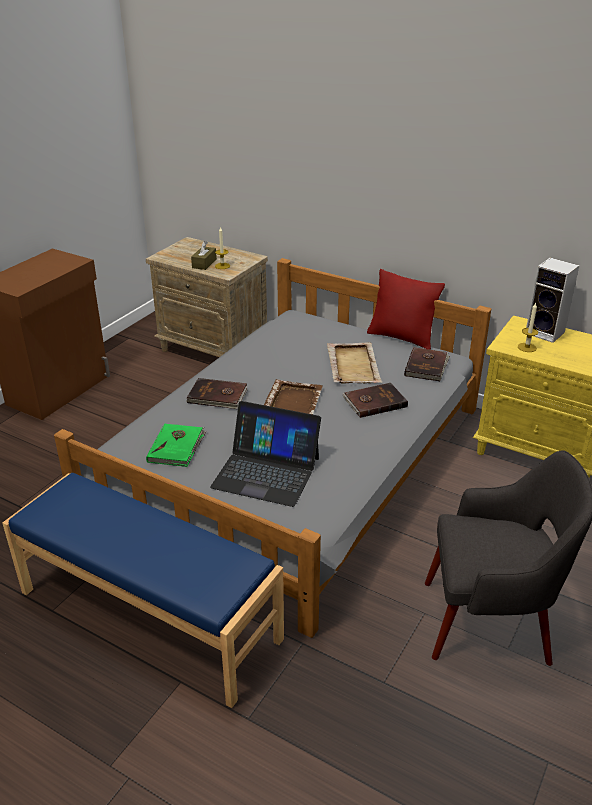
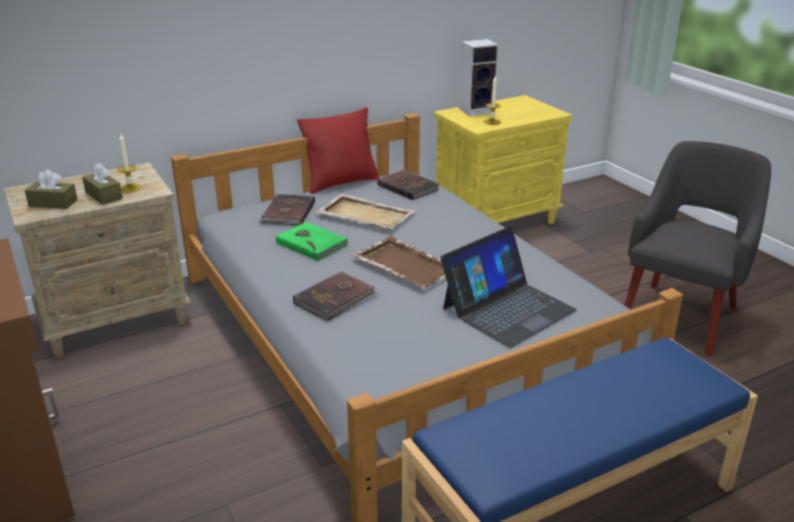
camera: 60 degrees left, 5 degrees down
(177, 447) = (412, 350): green book -> green book (312, 243)
(180, 255) = (53, 203): none -> brown tissue box
(374, 402) = (440, 225): brown book -> brown book (287, 212)

